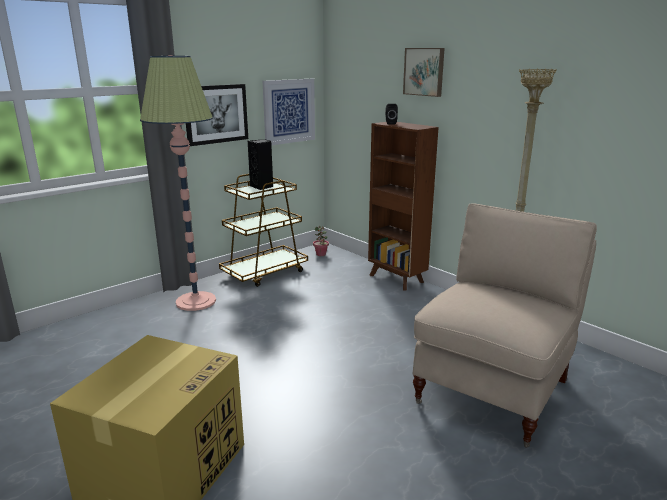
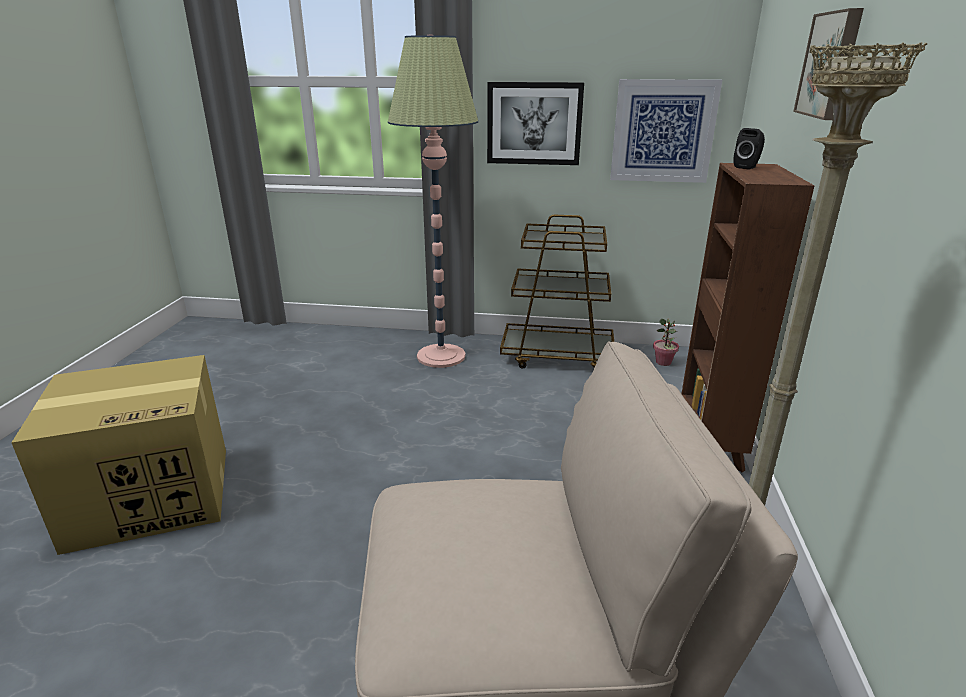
camera: 50 degrees right, 5 degrees up
(262, 187) = (574, 237): black speaker -> none

